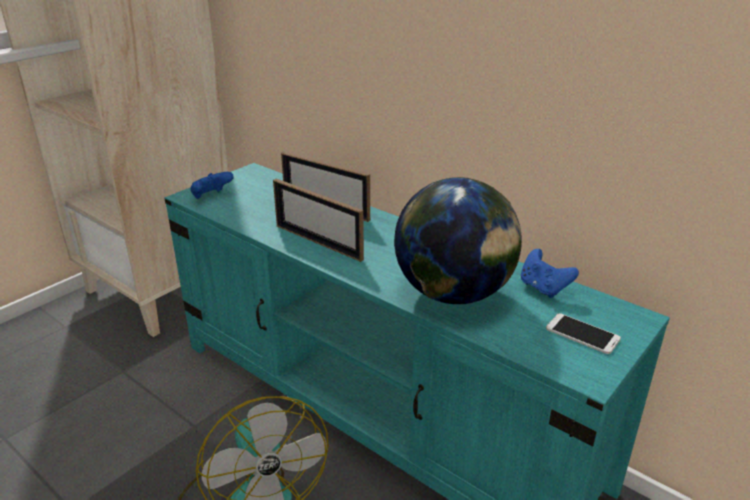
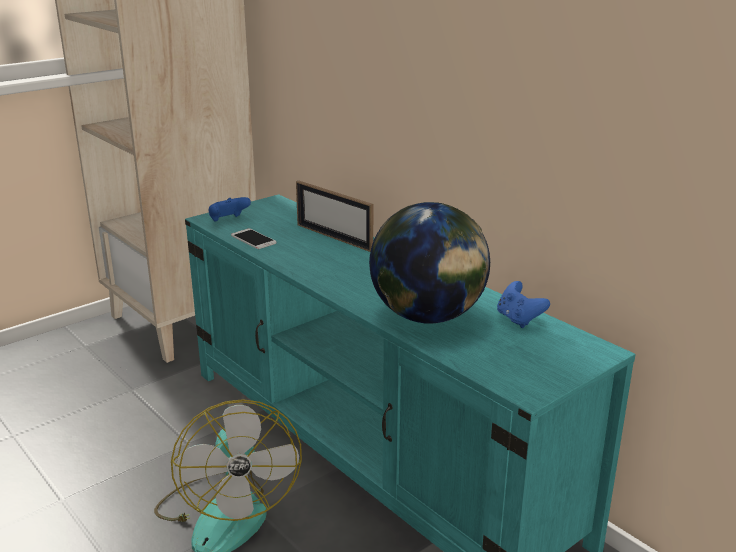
camera: 10 degrees right, 5 degrees down
(318, 242) = (315, 265): picture frame -> none
(582, 334) = (538, 359): phone -> phone (253, 239)

